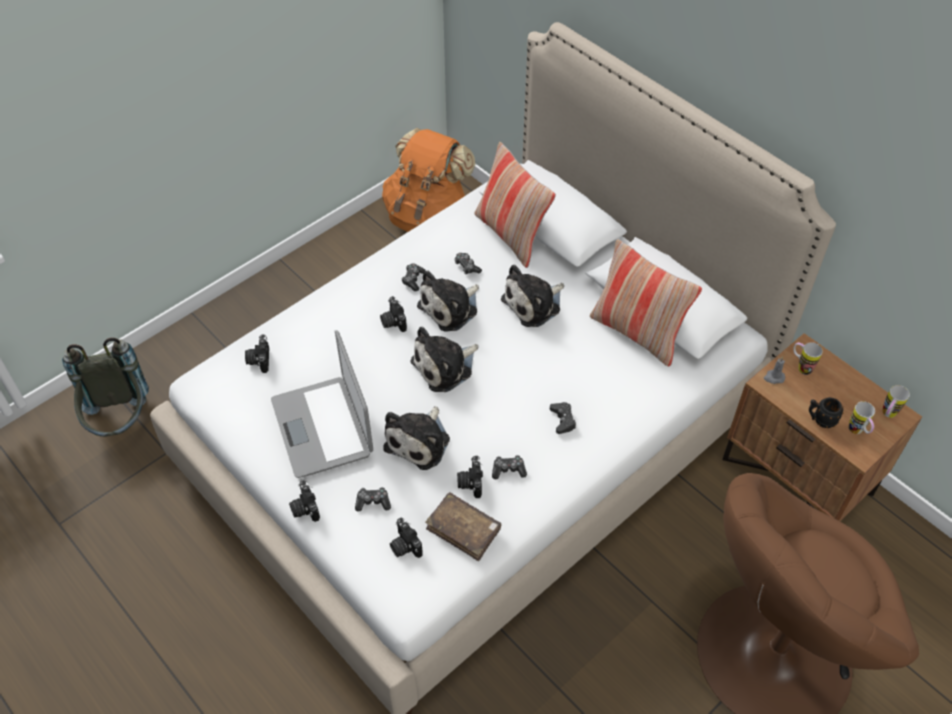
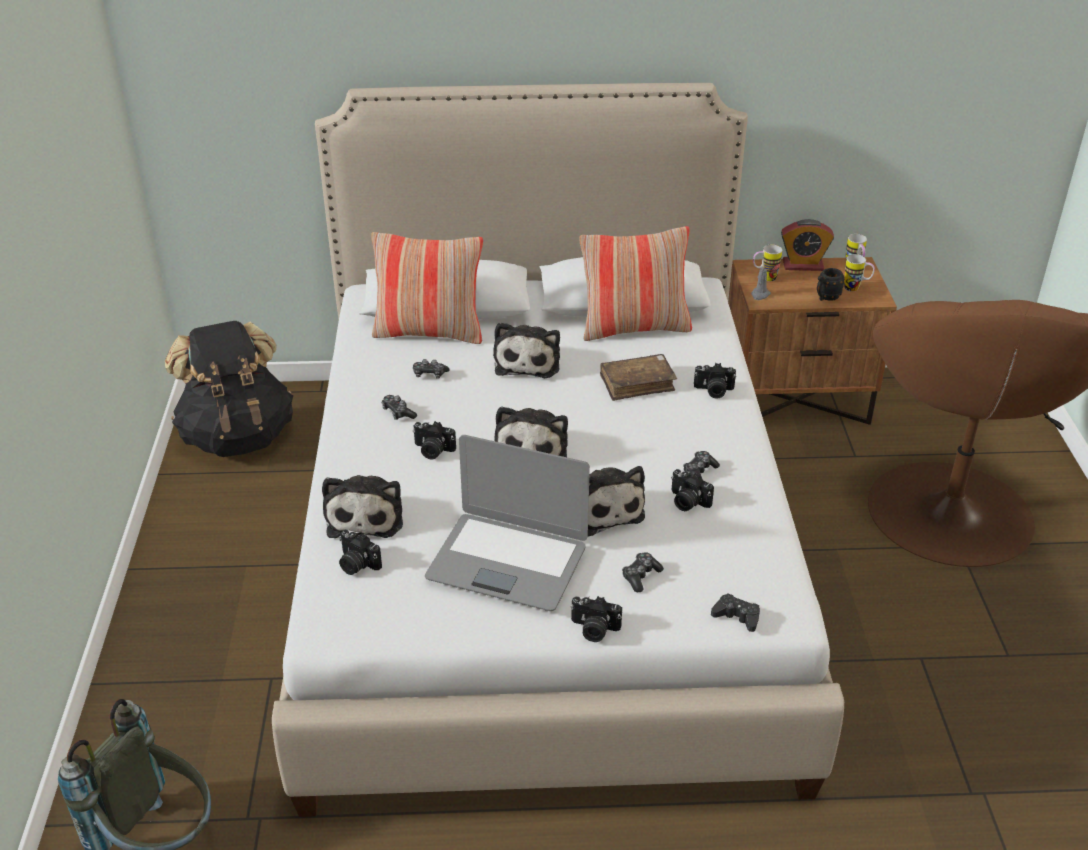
camera: 50 degrees left, 15 degrees down
(404, 546) = (716, 581): camera -> camera (713, 391)
(428, 216) = (238, 436): orange backpack -> black backpack
(451, 308) = (466, 408): plush toy -> plush toy (366, 515)
(463, 530) = (738, 534): brown book -> brown book (637, 384)
(562, 420) = (680, 413): black game controller -> black game controller (737, 616)
(850, 379) = (803, 265): none -> alarm clock

